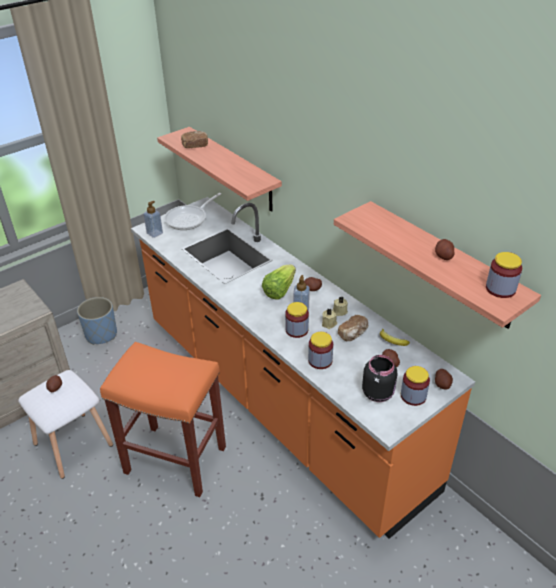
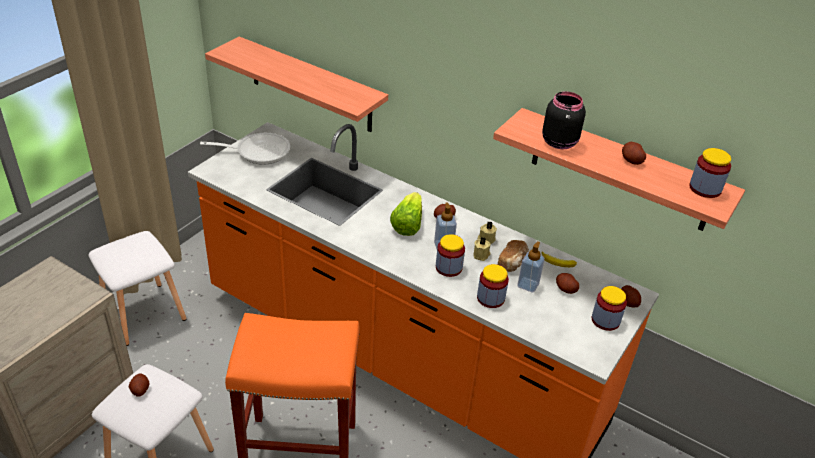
camera: 20 degrees left, 0 degrees up
(101, 334) = (142, 314): blue planter -> white stool
(154, 233) = (222, 175): soap dispenser -> soap dispenser (528, 285)
(189, 219) = (258, 152): frying pan -> frying pan turned 120 degrees counterclockwise
(195, 146) = (260, 60): bread -> none
(378, 393) = (568, 323): black jar -> black jar (559, 142)

